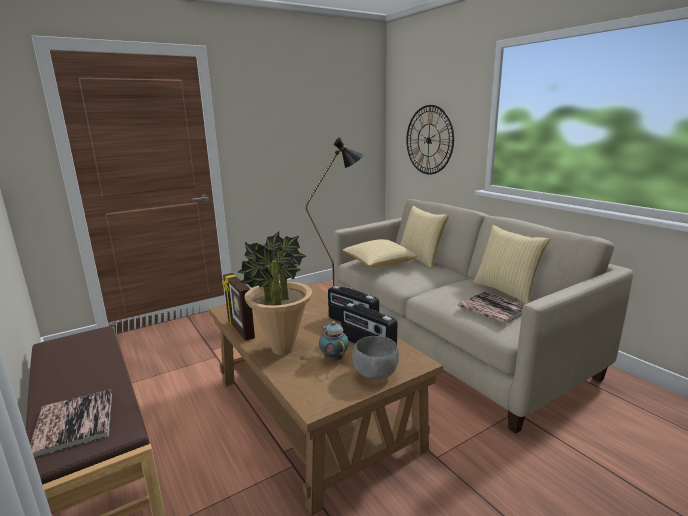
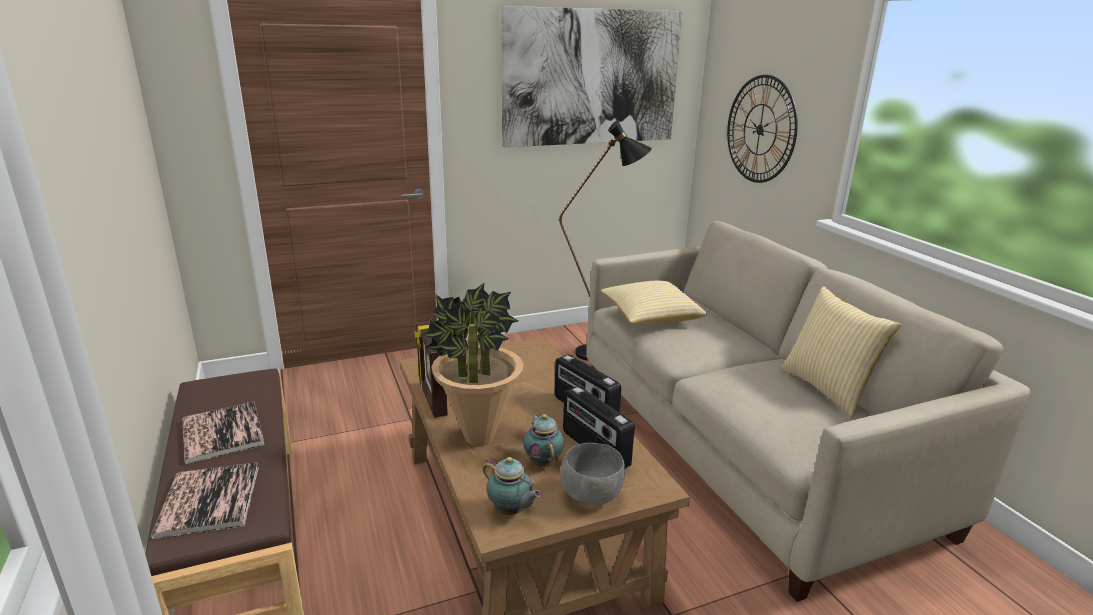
camera: 10 degrees right, 5 degrees up
(316, 114) = (591, 78): none -> picture
(320, 393) = (511, 511): none -> teapot
(421, 259) = (717, 316): pillow -> none
(493, 308) = (795, 416): book -> book (222, 433)

